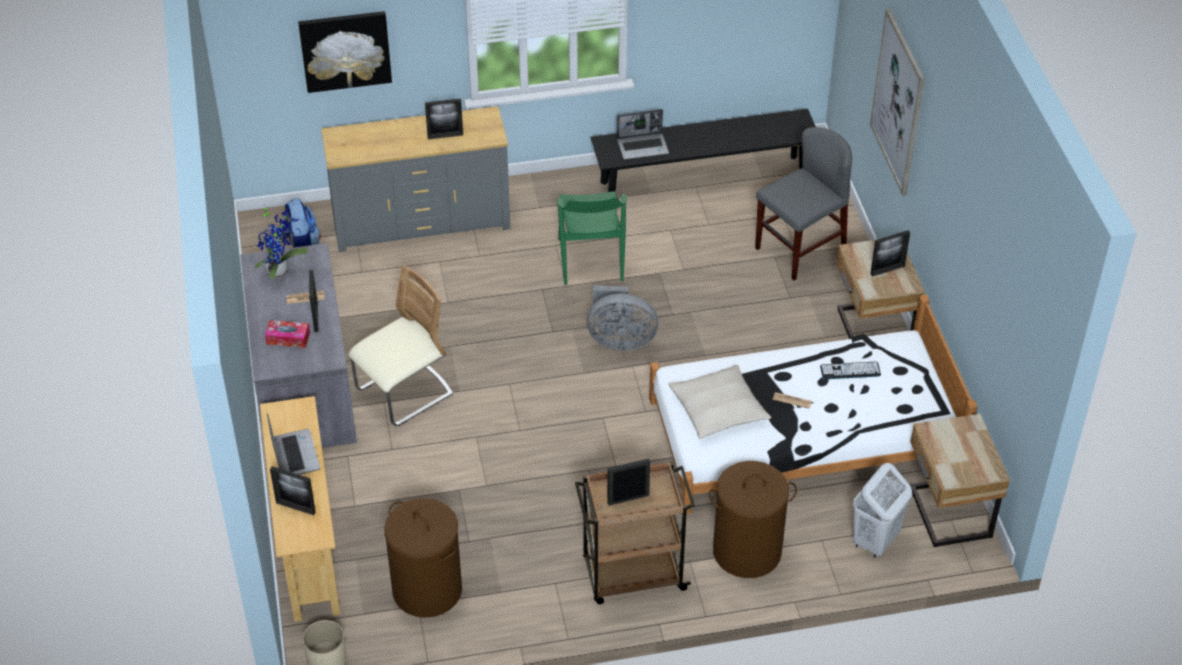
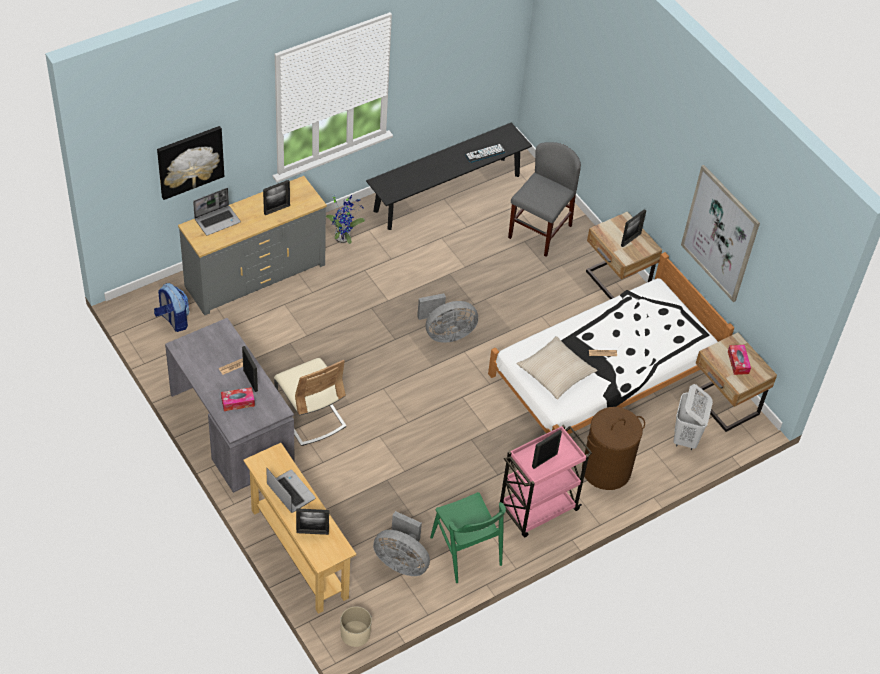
camera: 25 degrees left, 5 degrees up
(280, 271) = (203, 349): potted plant -> potted plant (344, 237)
(404, 393) = (310, 416): beige chair -> beige chair turned 120 degrees clockwise
(427, 590) = (401, 561): brown laundry basket -> grey fan
(590, 259) = (395, 275): green chair -> green chair (466, 551)
(632, 575) = (537, 509): brown cart -> pink cart
(643, 147) = (408, 180): laptop -> laptop (217, 220)
(850, 371) = (631, 320): keyboard -> keyboard (485, 153)
(898, 102) = (614, 117): picture -> picture (720, 233)
(961, 450) = (738, 362): none -> tissue box

